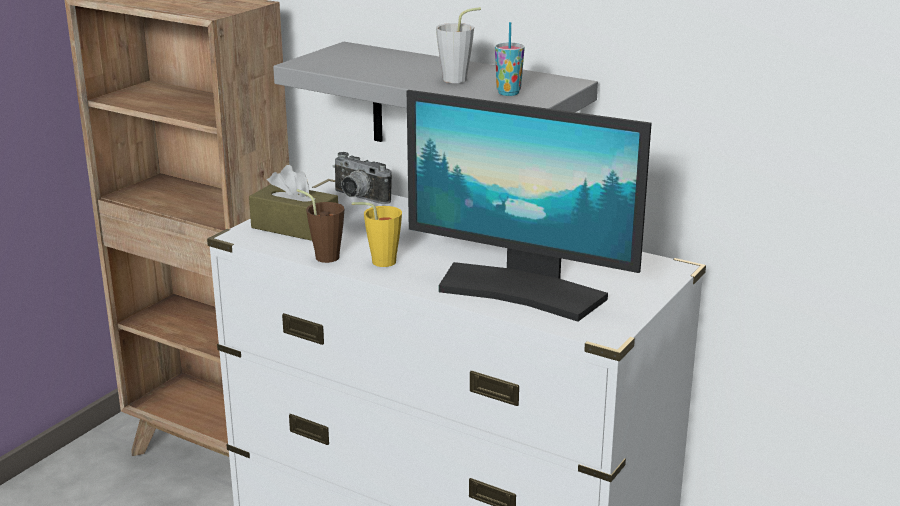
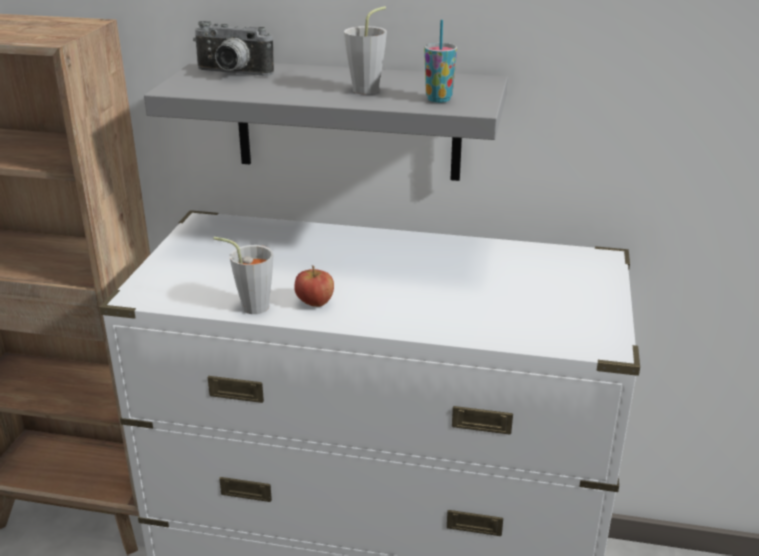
camera: 20 degrees left, 5 degrees up
(295, 227) = (193, 275): brown tissue box -> none
(323, 256) = (249, 306): brown cup -> grey cup
(357, 198) = (238, 229): camera -> camera (231, 74)
(378, 262) = (315, 303): yellow cup -> apple
(521, 291) = (487, 311): monitor -> none

